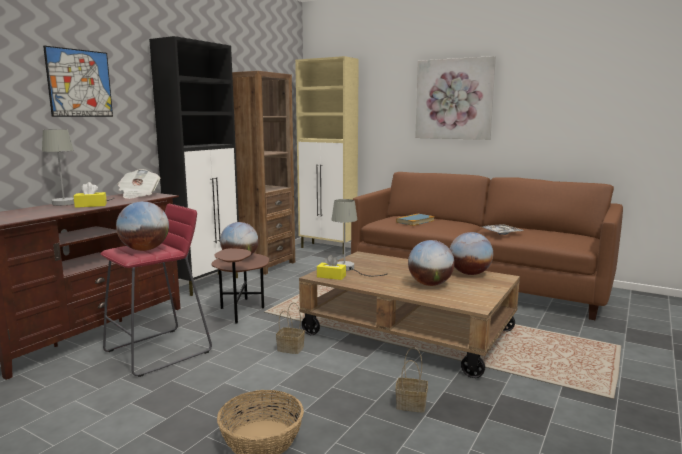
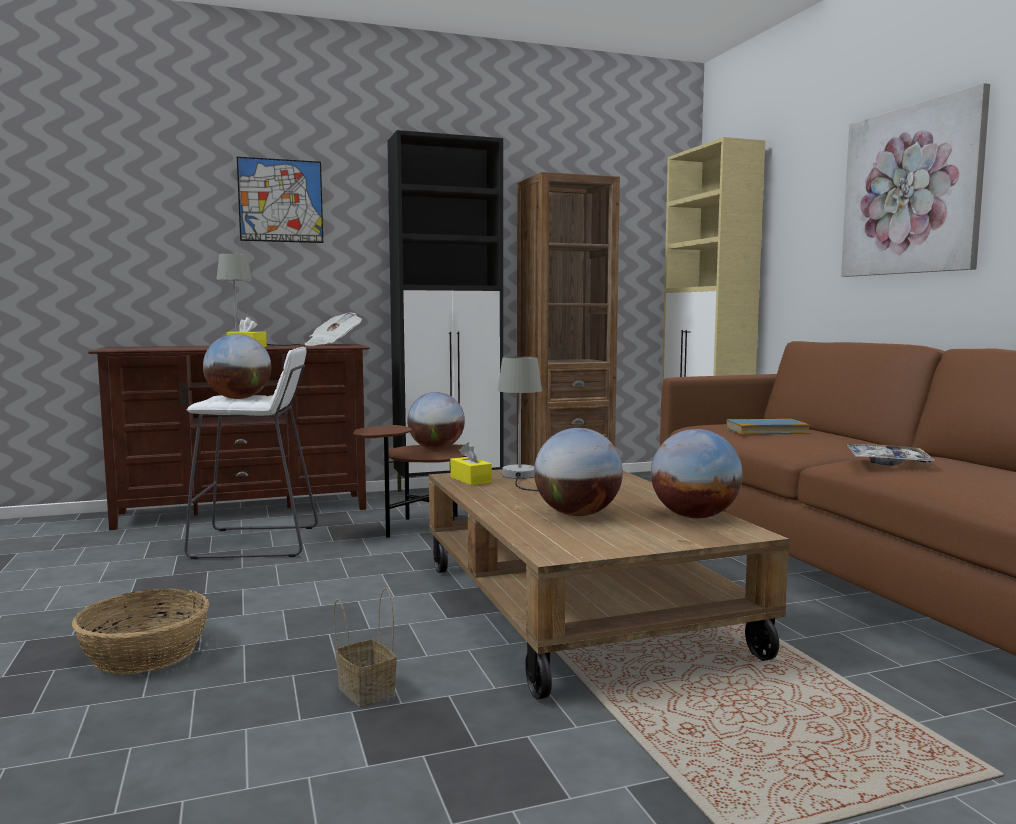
camera: 40 degrees right, 5 degrees down
(159, 351) = (257, 543): red stool -> white stool
(289, 349) = (379, 579): basket -> none

